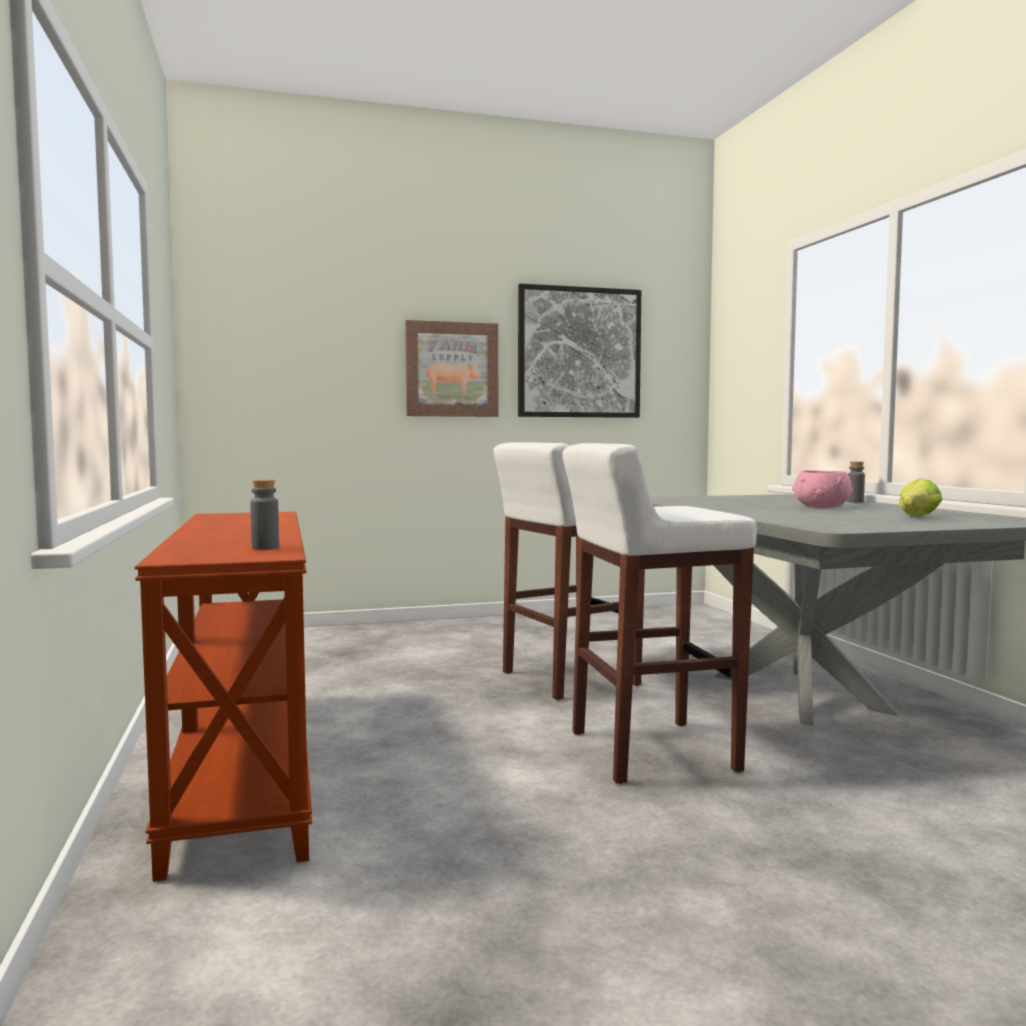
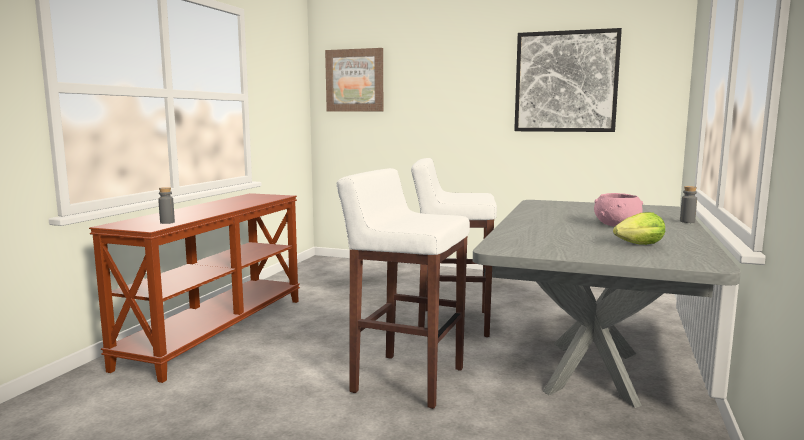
camera: 35 degrees right, 5 degrees up
(451, 369) = (467, 98): picture -> picture (355, 80)

